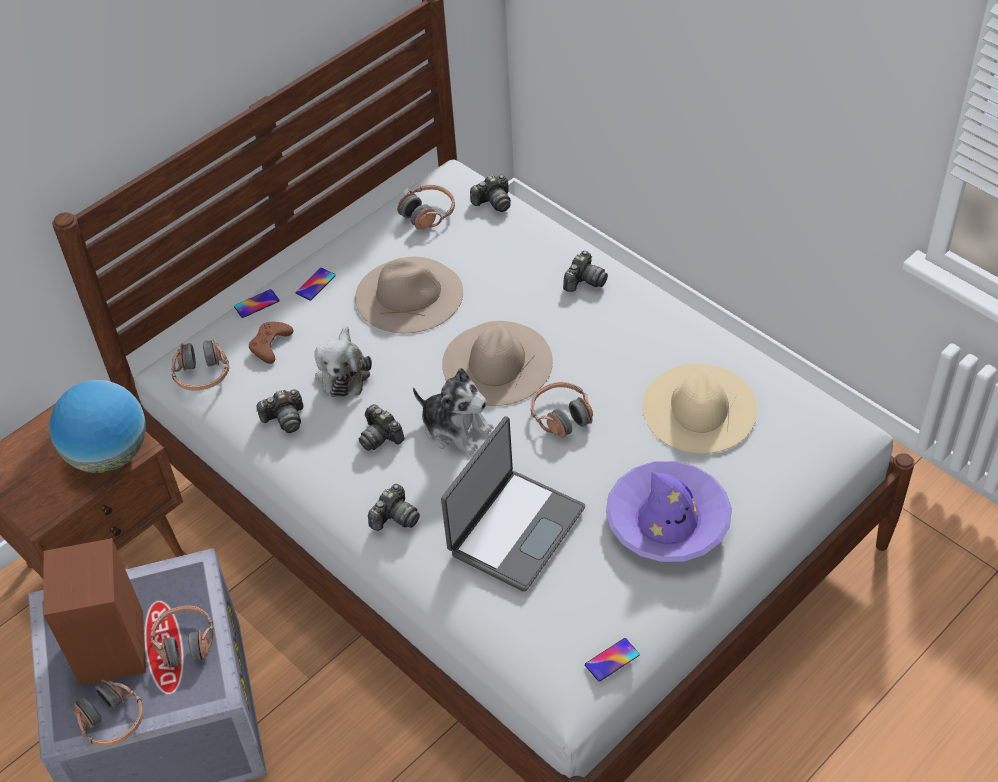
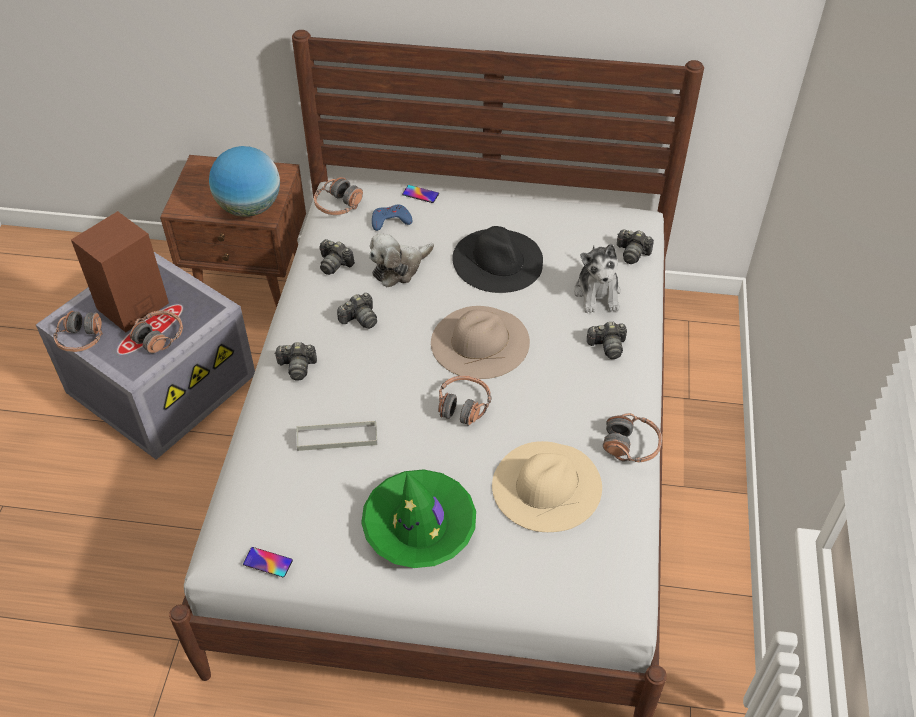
camera: 50 degrees right, 0 degrees up
(270, 345) = (390, 220): brown game controller -> blue game controller
(315, 284) = (463, 210): phone -> none
(380, 436) = (360, 319): camera -> camera turned 135 degrees counterclockwise
(409, 294) = (498, 260): beige hat -> black hat
(428, 213) = (584, 226): headphones -> headphones (631, 445)
(455, 429) = (400, 354): plush toy -> plush toy (597, 293)
(514, 530) = (337, 437): laptop -> grey tray
(668, 520) = (419, 525): purple hat -> green hat

